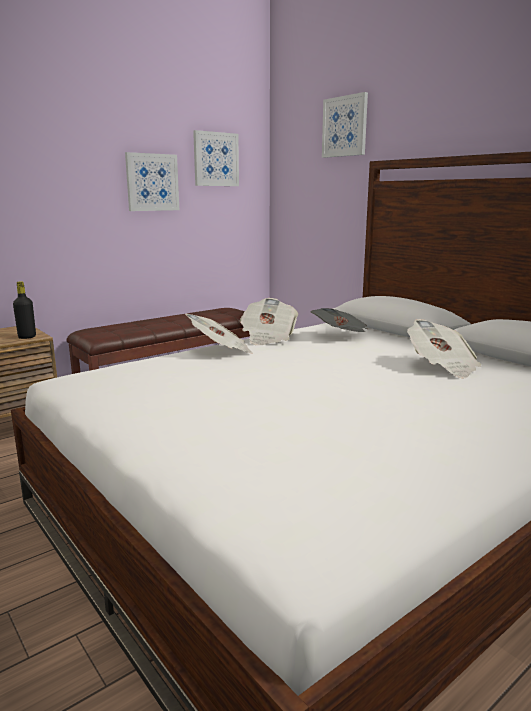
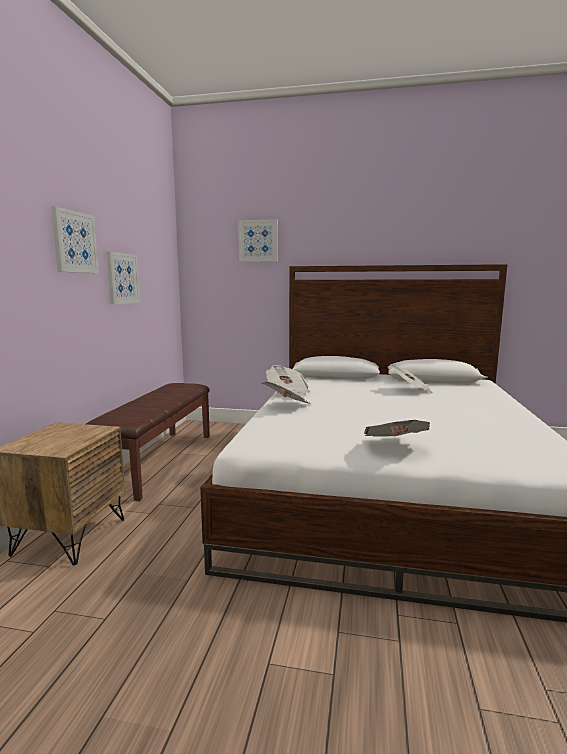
camera: 40 degrees left, 5 degrees down
(27, 337) = (95, 431): black bottle -> none
(216, 159) = (154, 259): picture -> picture (74, 242)
(341, 336) = (324, 385): newspaper -> newspaper (394, 447)

